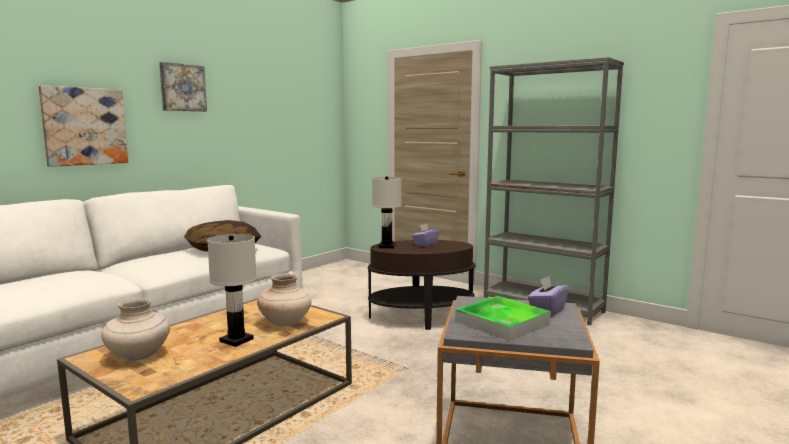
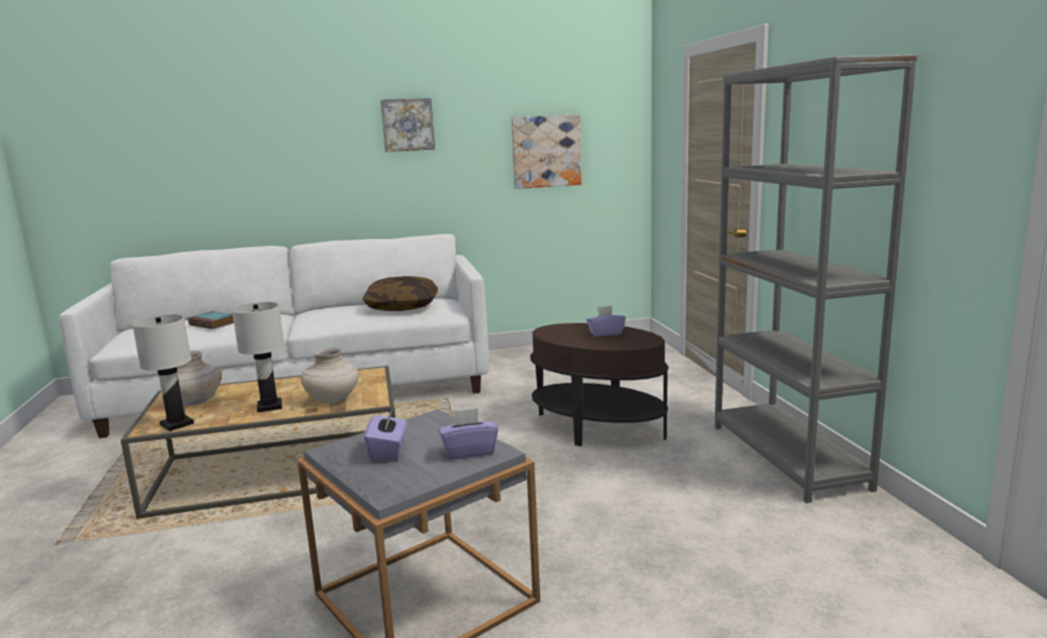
camera: 40 degrees right, 5 degrees up
(41, 284) = (213, 323): none -> book
(84, 126) = (304, 173): picture -> picture (546, 151)
(387, 246) = (556, 329): white table lamp -> white table lamp (177, 424)
(502, 322) = (388, 452): tray -> purple tissue box

